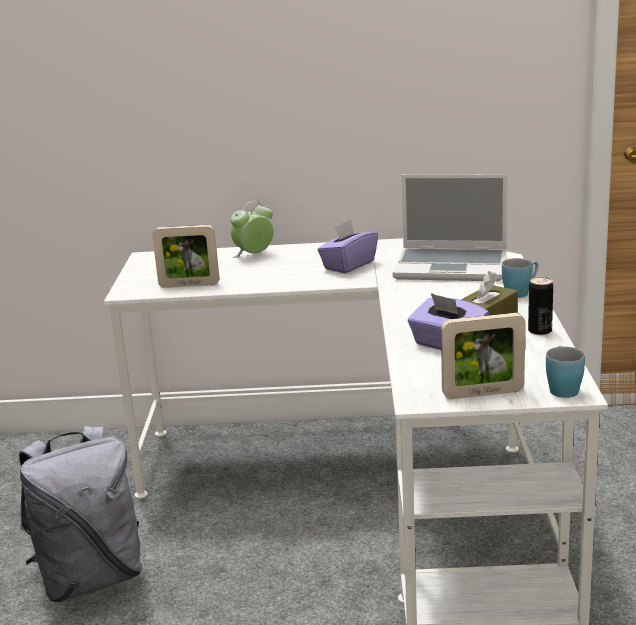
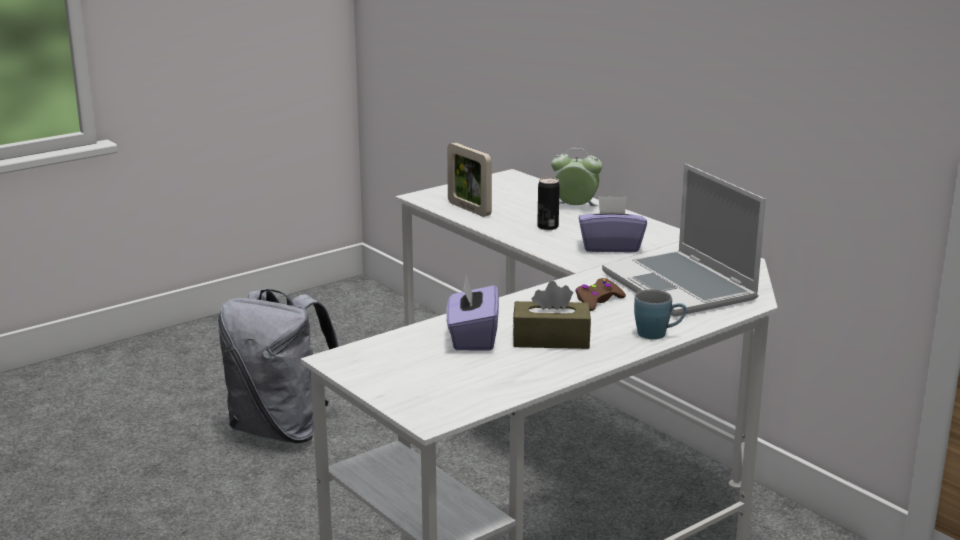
camera: 50 degrees right, 0 degrees up
(439, 293) = (598, 301): none -> brown game controller
(483, 393) = (381, 380): picture frame -> none
(540, 331) = (564, 368): can -> can (547, 227)
(562, 388) = (435, 411): blue mug -> none

